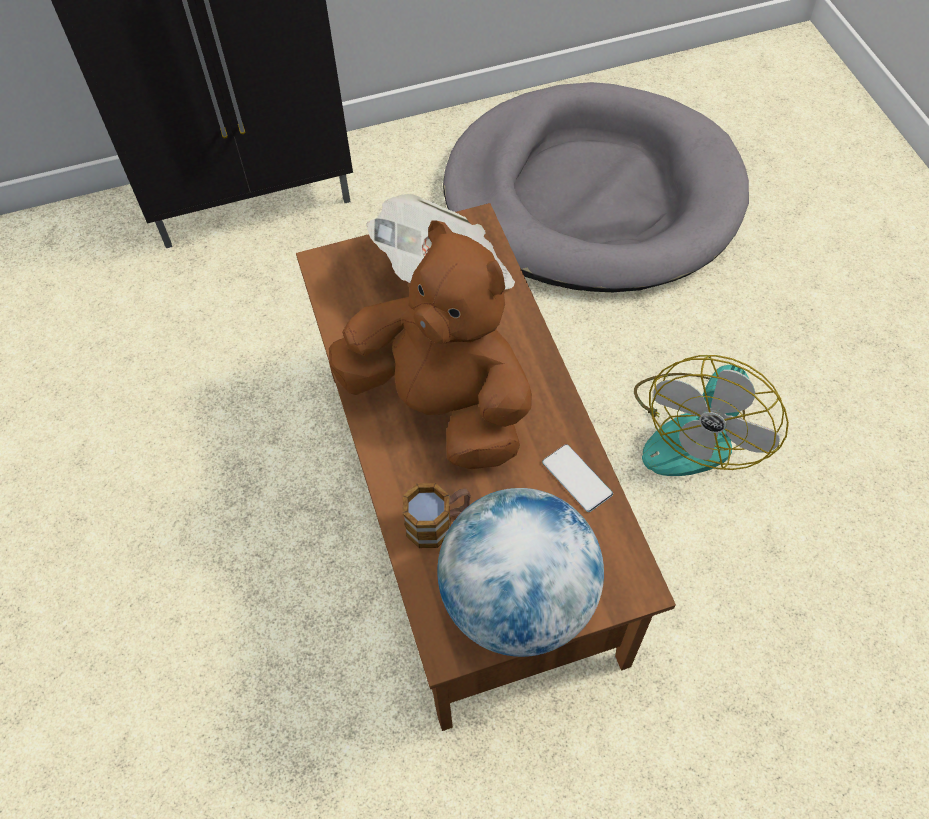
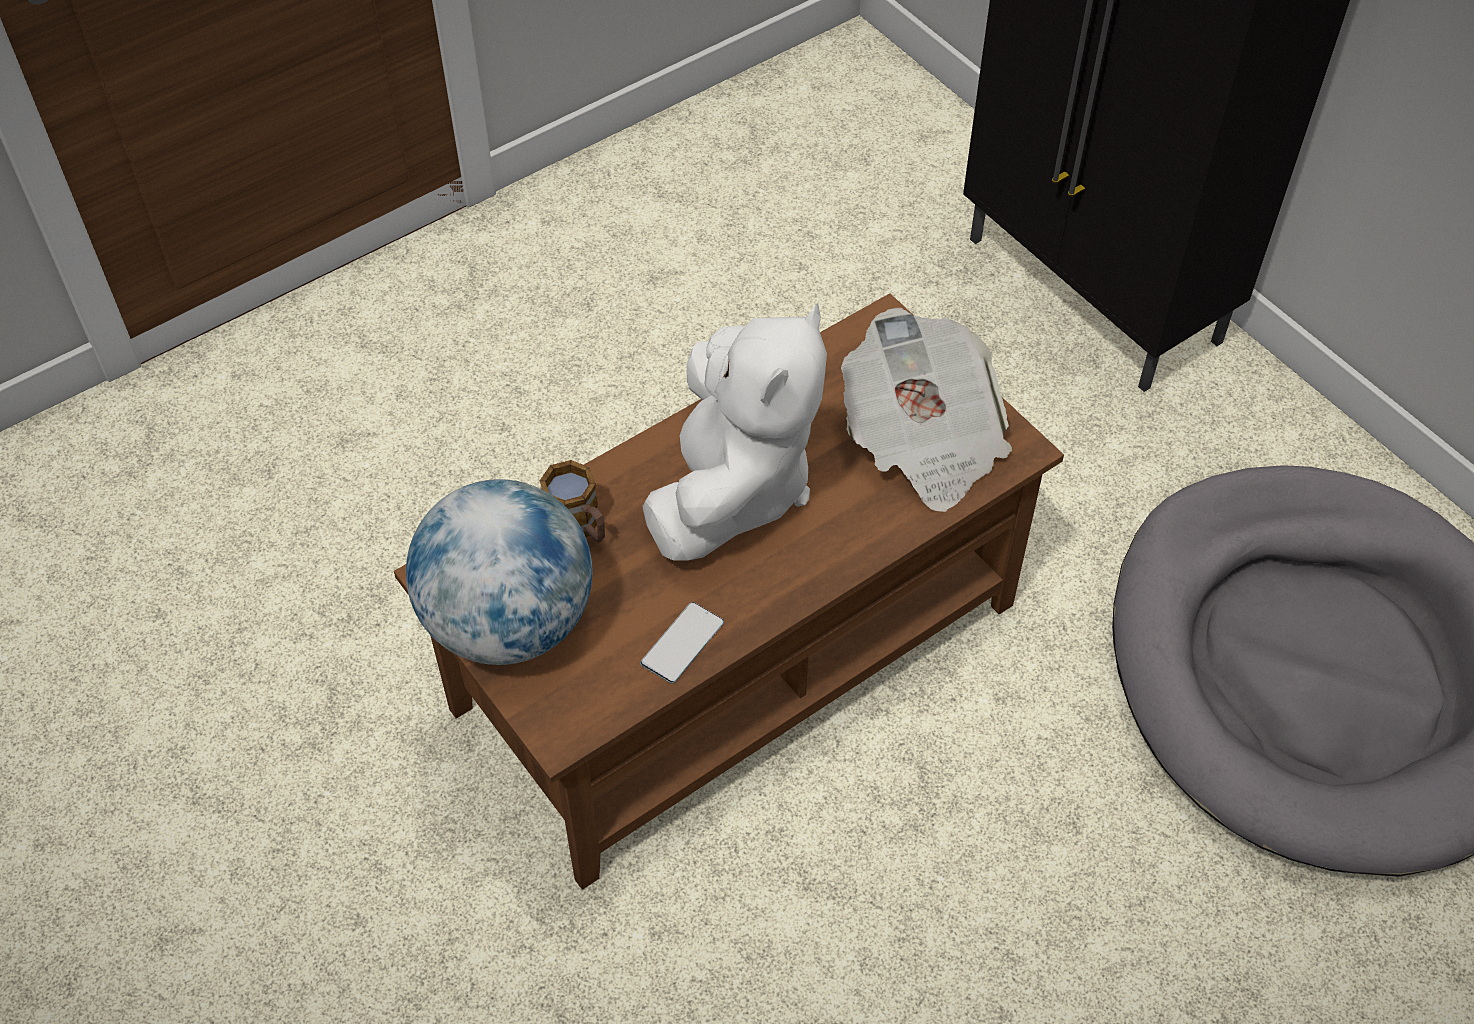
camera: 70 degrees right, 5 degrees down
(442, 405) = (733, 488): brown plush toy -> white plush toy
(695, 430) = (960, 898): fan -> none

